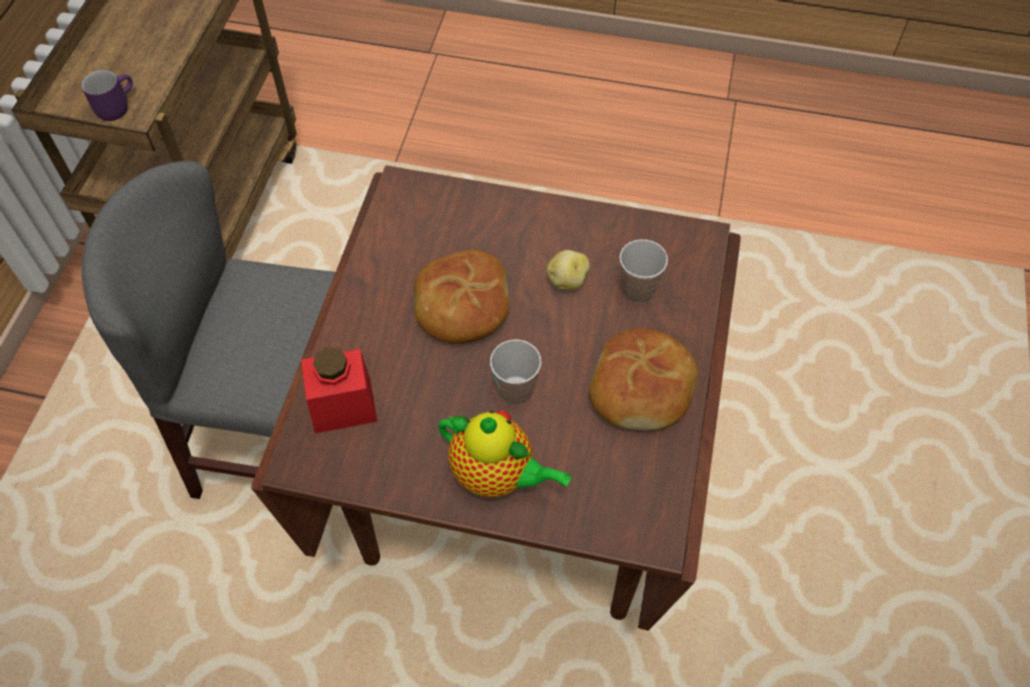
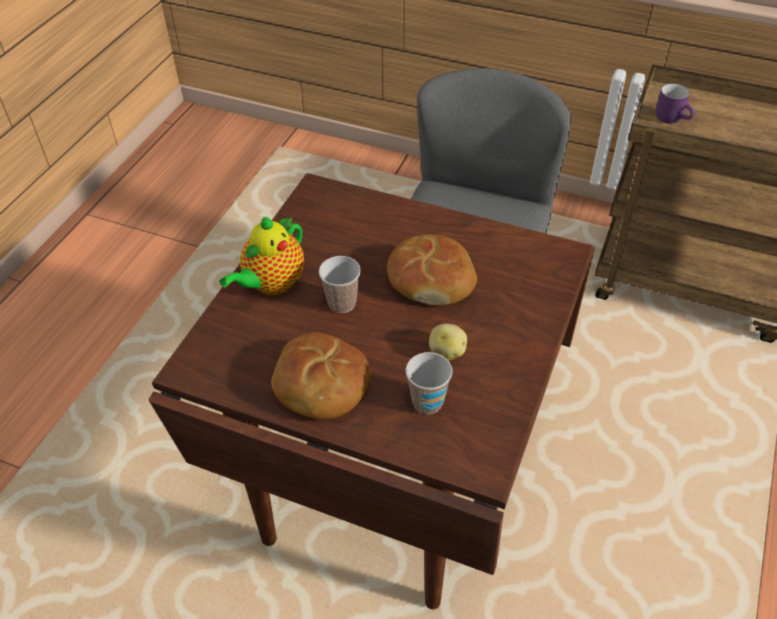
camera: 100 degrees right, 10 degrees down
(343, 406) = (354, 210): red jar -> none

